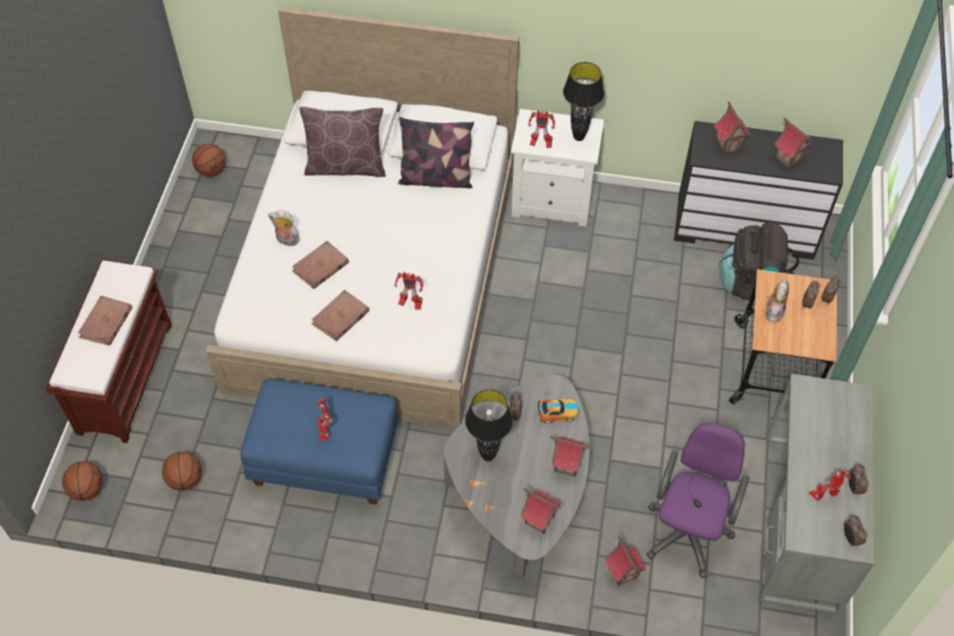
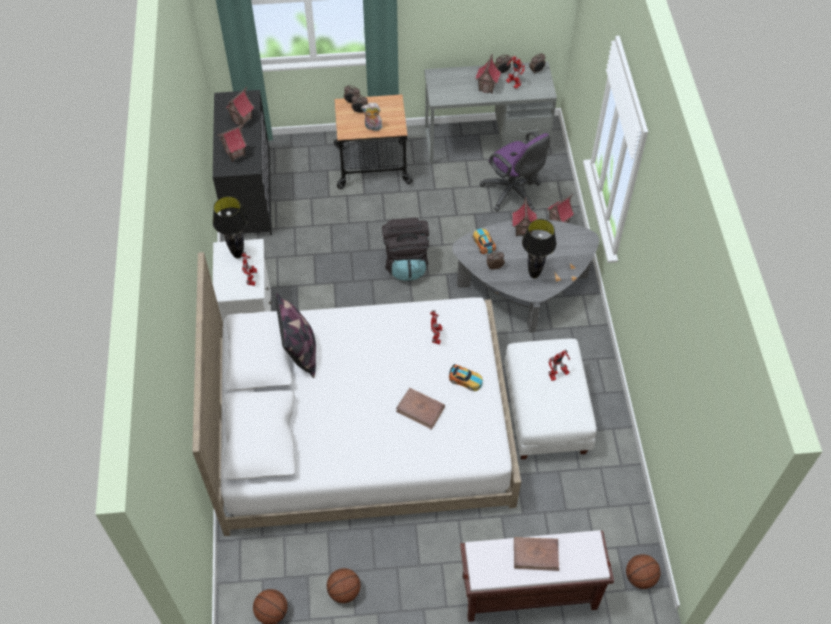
camera: 105 degrees left, 0 degrees up
(185, 479) = (601, 506): basketball -> basketball (344, 591)
(286, 241) = (400, 444): plush toy -> none
(326, 458) = (544, 412): blue ottoman -> white ottoman
(340, 318) = (466, 380): brown book -> toy car
(346, 166) = (303, 424): brown pillow -> none
(539, 521) = (570, 237): toy house -> toy house (487, 87)
(688, 529) = (513, 194): purple office chair -> purple office chair turned 135 degrees counterclockwise
(752, 283) = (301, 184): black backpack -> black backpack (406, 263)

